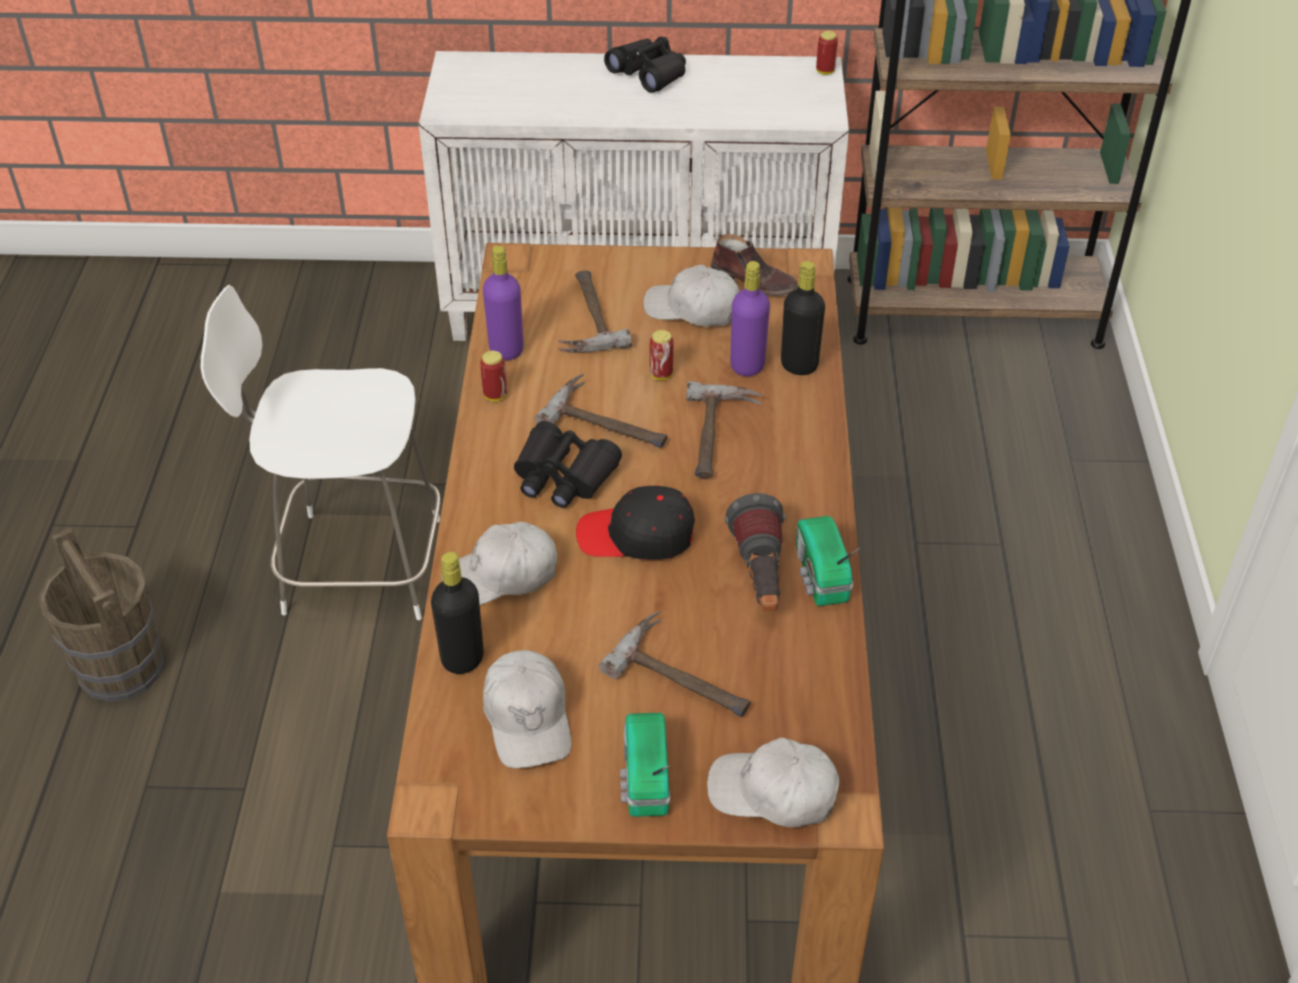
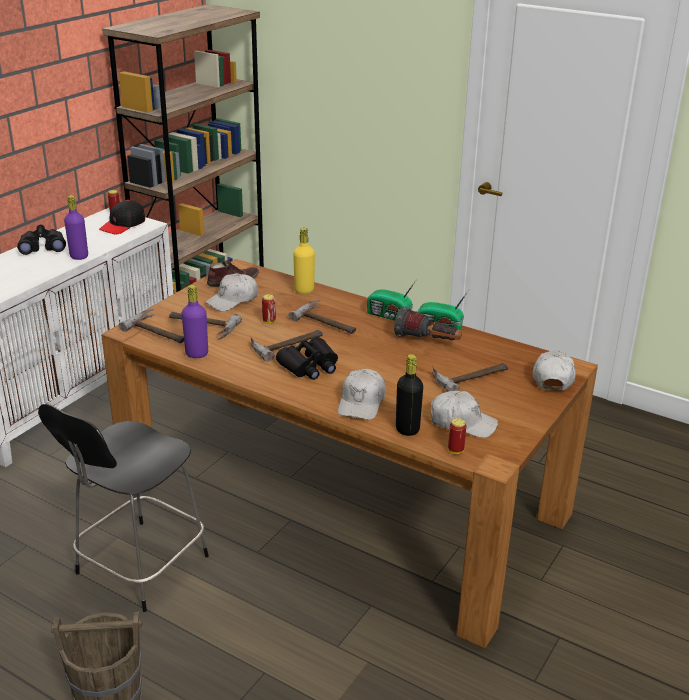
camera: 60 degrees left, 15 degrees down
(355, 565) = (139, 567): white chair -> black chair
(495, 395) = (228, 367): can -> can (455, 451)
(537, 287) = (160, 331): none -> hammer
(636, 535) = (371, 361): black cap -> black cap (123, 225)
(644, 780) = (522, 405): radio -> radio (389, 316)
(747, 365) = (289, 301): purple bottle -> purple bottle (79, 256)
(773, 793) = (553, 377): white cap -> white cap turned 150 degrees clockwise
(799, 365) = (304, 290): black bottle -> yellow bottle

